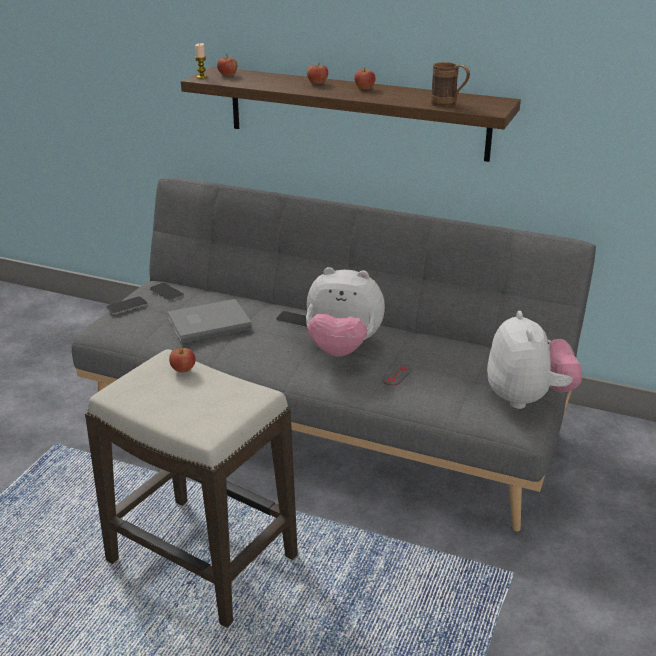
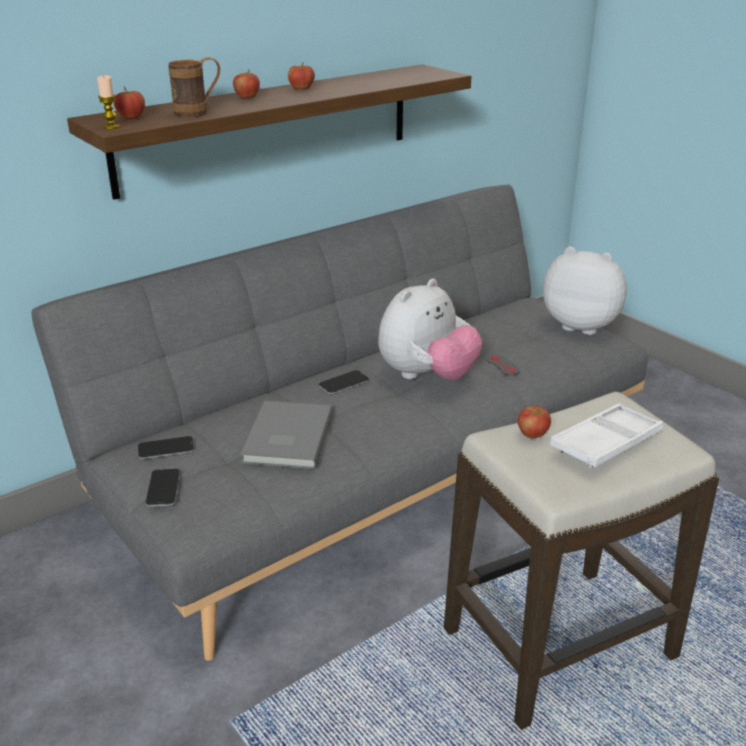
camera: 60 degrees left, 0 degrees up
(192, 399) = (606, 443): none -> white tray
(448, 104) = (407, 79): brown mug -> brown mug (198, 113)

